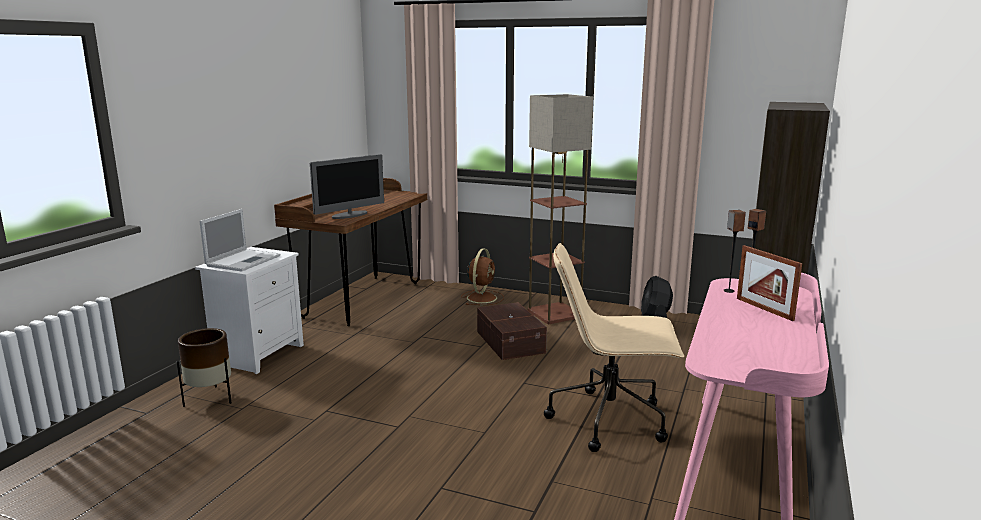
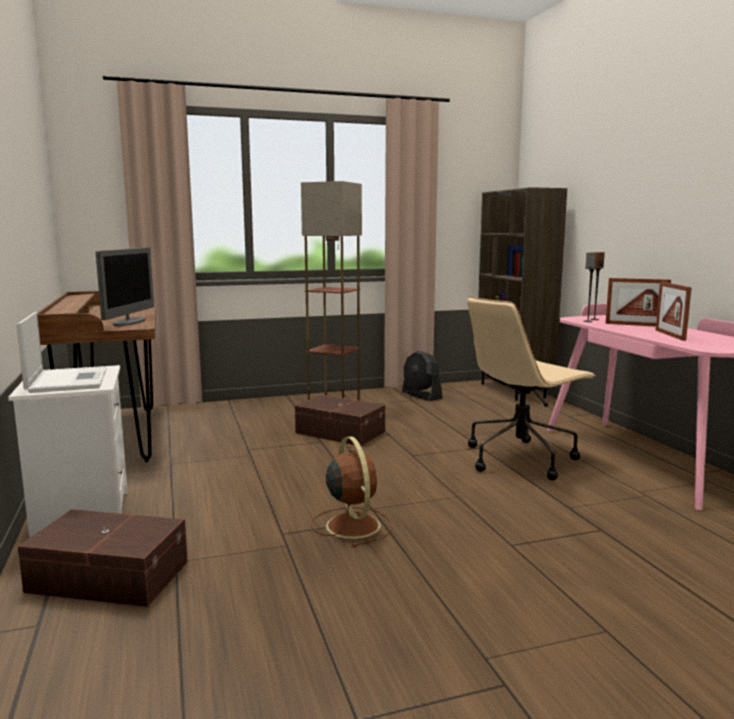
camera: 40 degrees left, 5 degrees down
(210, 398) = (109, 575): brown planter -> brown storage box
(482, 297) = (244, 408): brown fan -> brown fan (352, 525)
(743, 333) = (669, 335): none -> picture frame

